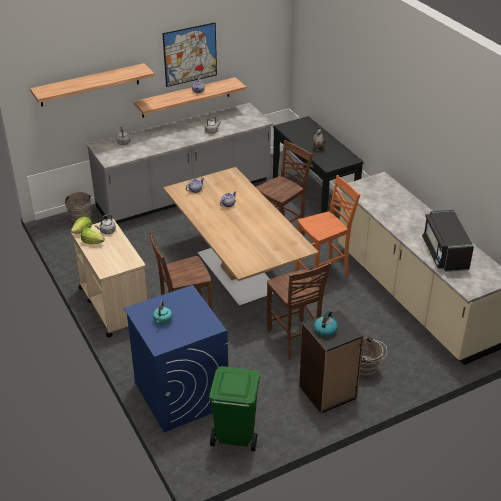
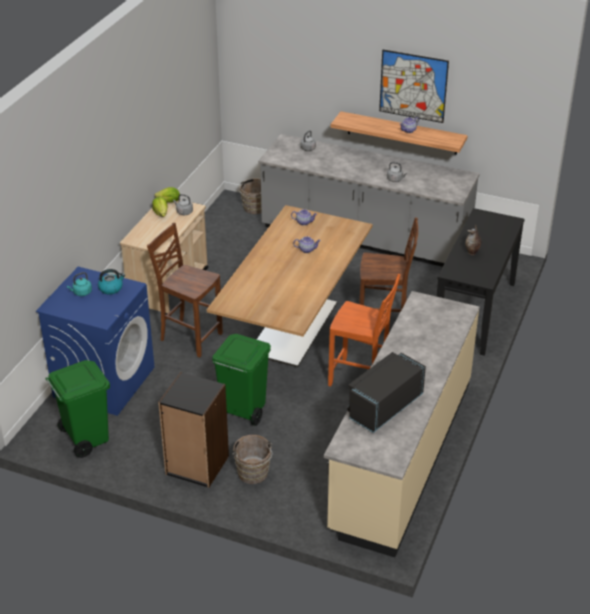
camera: 50 degrees right, 0 degrees up
(89, 85) = (295, 74): shelf -> none
(294, 340) = (242, 410): brown chair -> green trash can
(325, 329) = (186, 388): kettle -> kettle (111, 288)

